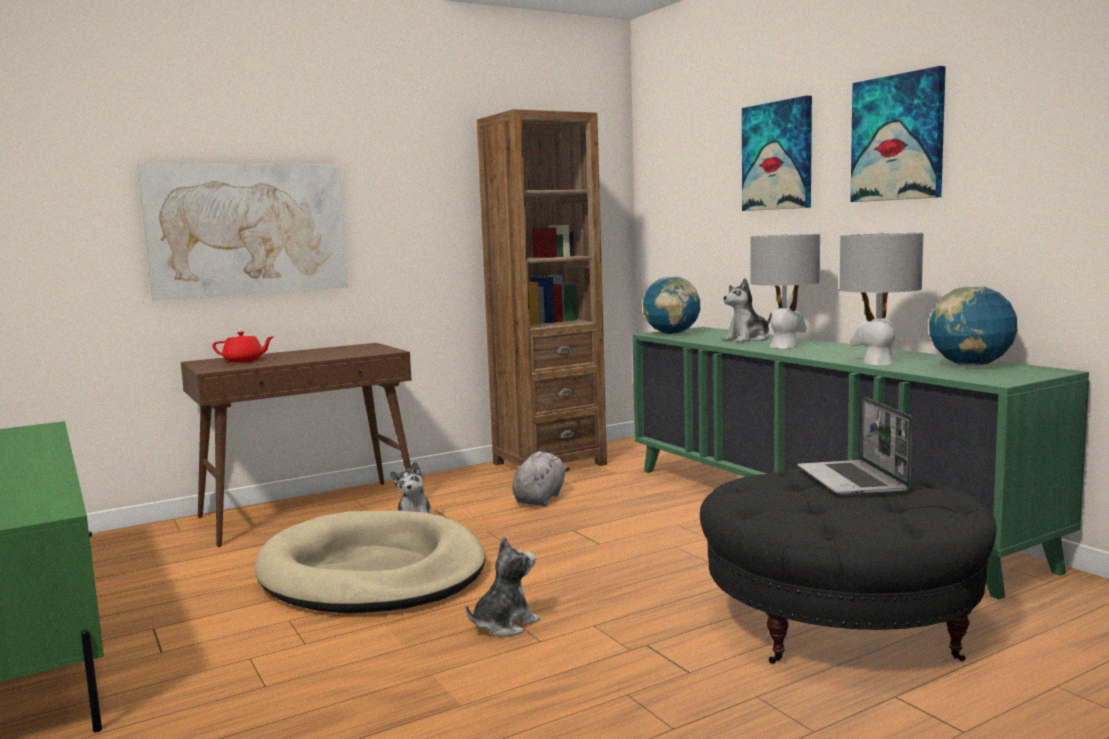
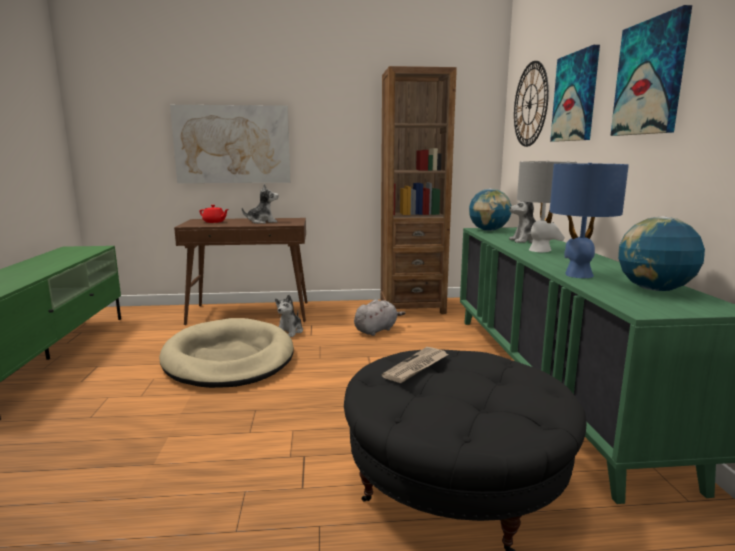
camera: 25 degrees right, 5 degrees up
(503, 625) = (246, 414): plush toy -> plush toy (262, 222)
(689, 163) = (530, 104): none -> wall clock
(775, 490) = (416, 367): none -> newspaper
(853, 480) = (487, 372): laptop -> none
(878, 362) = (578, 275): grey table lamp -> blue table lamp

